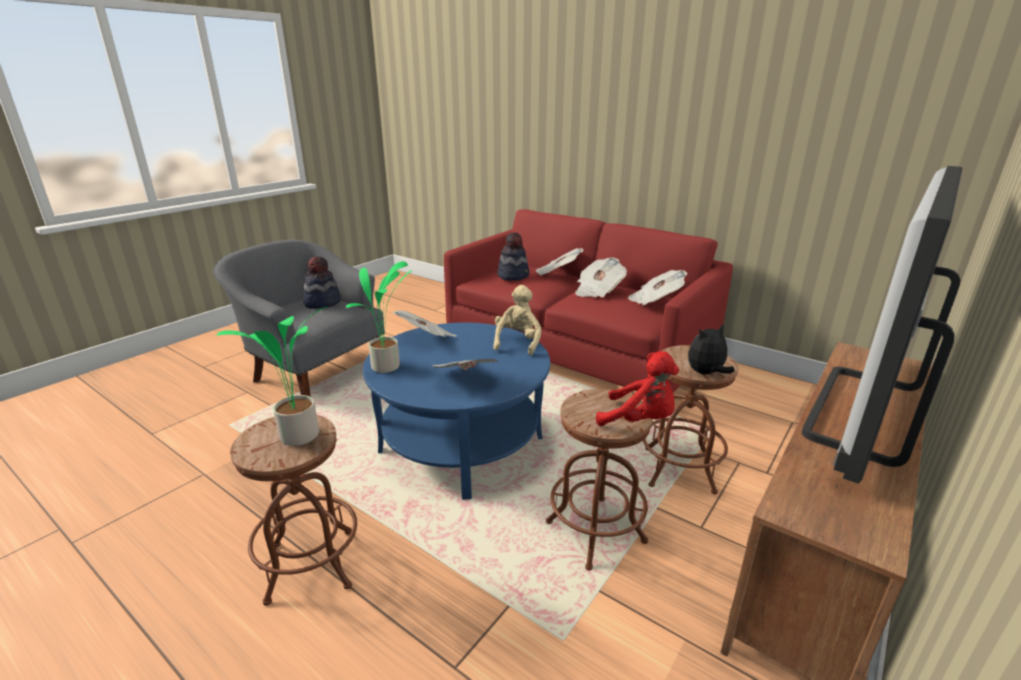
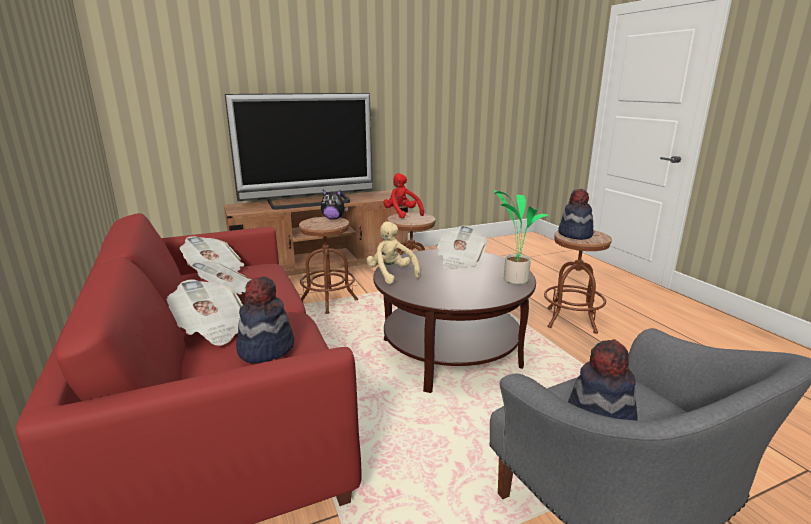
camera: 150 degrees left, 5 degrees down
(298, 437) = (575, 234): potted plant -> hat
(426, 339) = (468, 295): newspaper -> none
(462, 444) = (450, 353): blue coffee table -> brown coffee table
(518, 342) = (391, 275): beige plush toy -> beige plush toy turned 105 degrees clockwise

